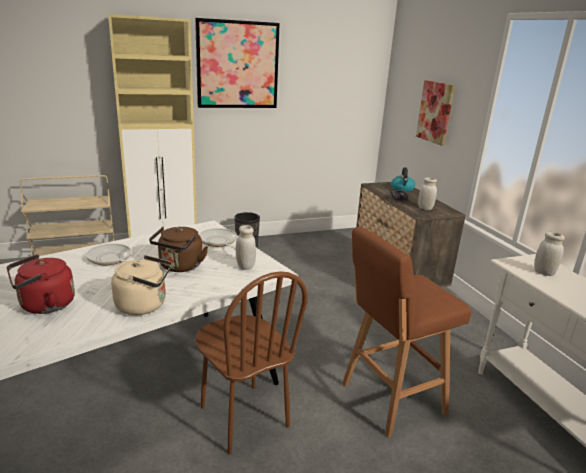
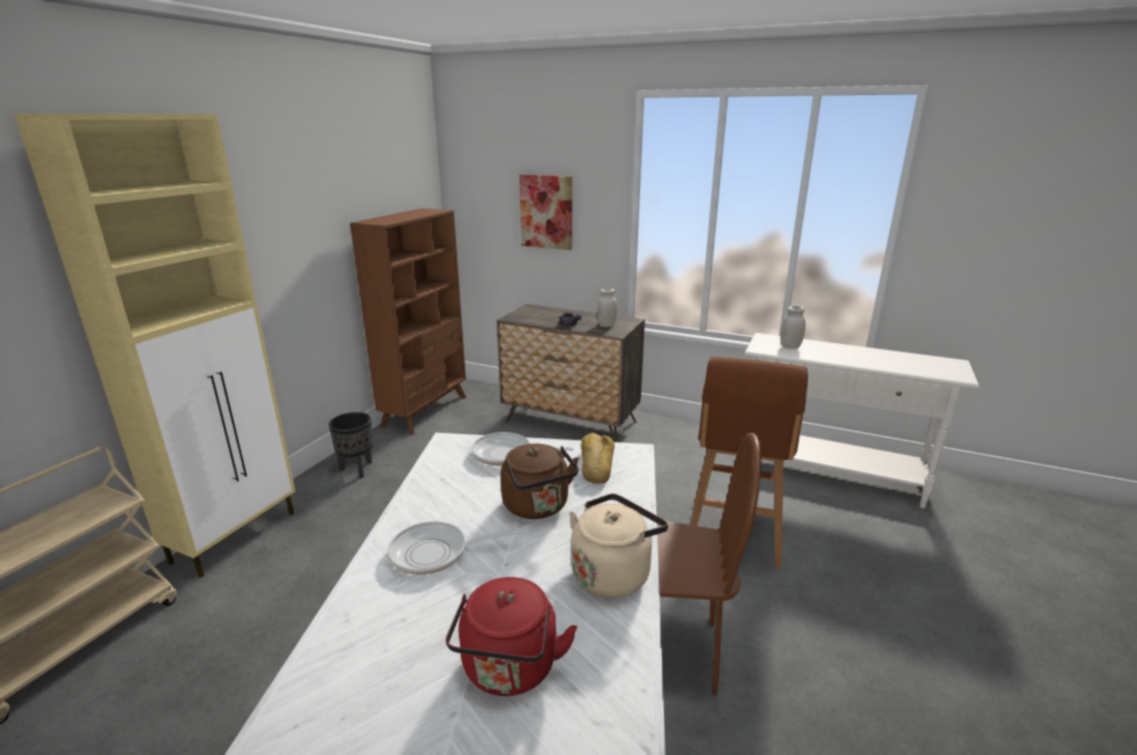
camera: 45 degrees left, 0 degrees up
(237, 65) = (268, 186): picture -> none
(245, 266) = (596, 464): white jar -> bread
(322, 237) = (426, 411): none -> brown bookcase
(402, 189) = (547, 313): kettle -> none

